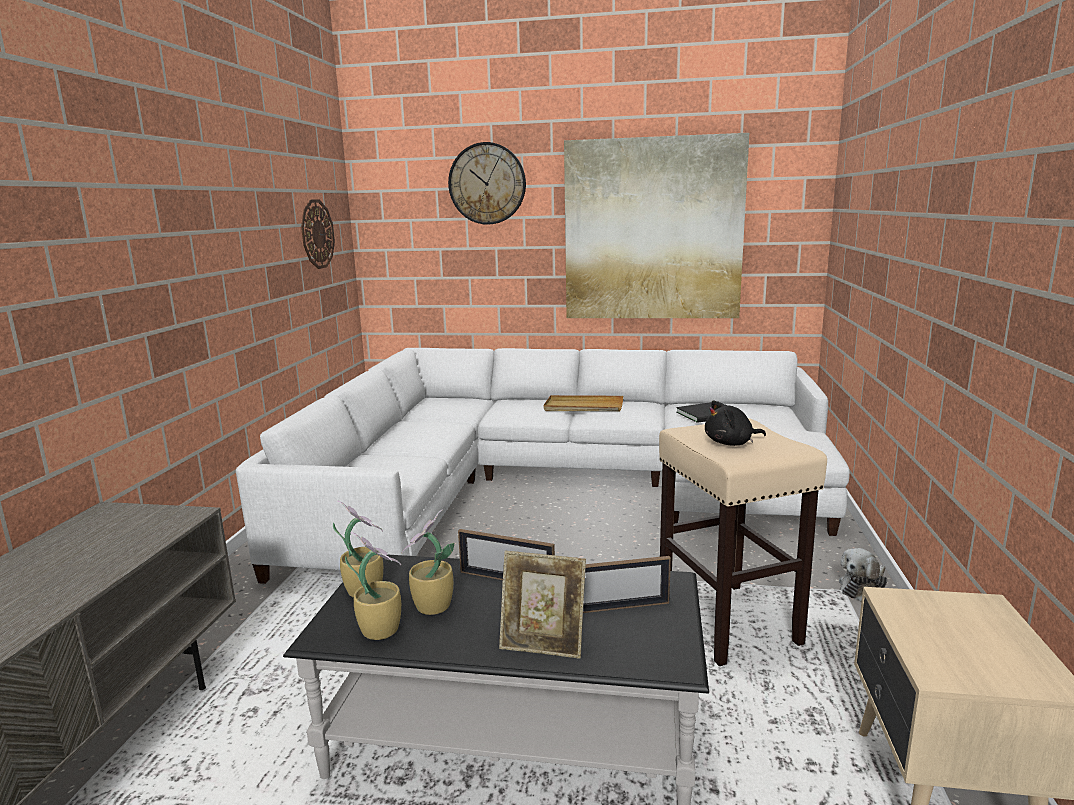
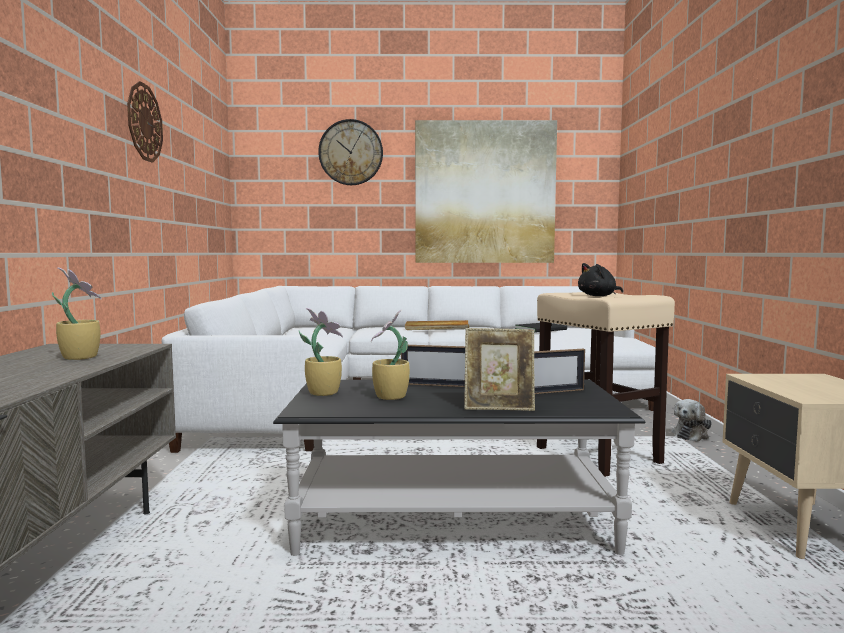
camera: 10 degrees left, 10 degrees down
(317, 234) = (208, 180): wall clock -> wall clock (144, 122)
(380, 629) = (353, 406): potted plant -> potted plant (80, 357)

